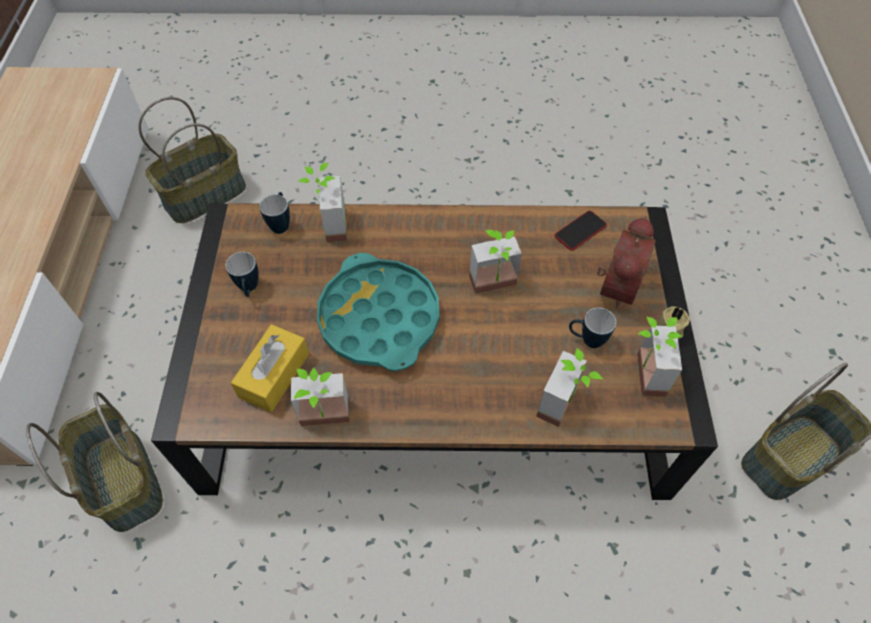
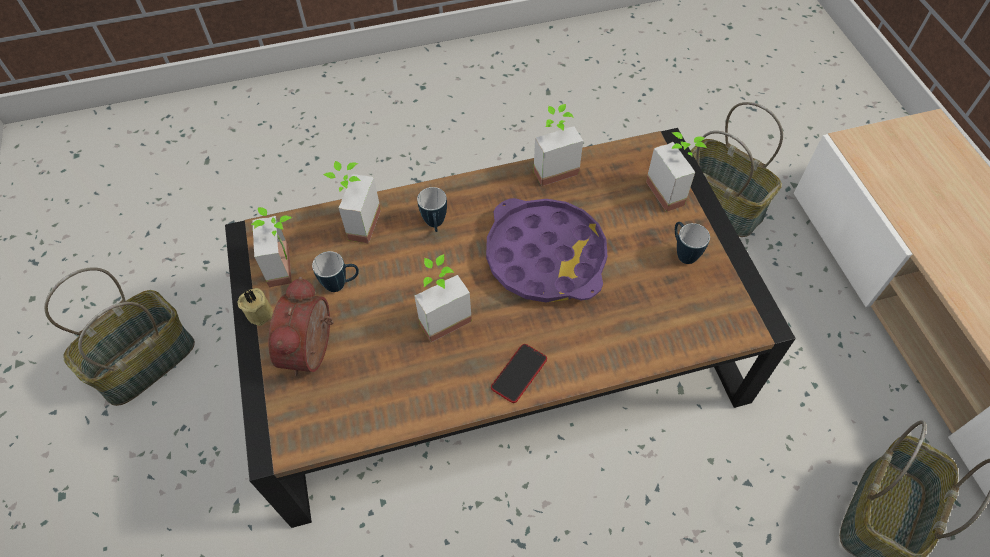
camera: 165 degrees right, 0 degrees up
(274, 375) = (613, 189): yellow tissue box -> none
(281, 223) = (699, 332): mug -> mug (435, 225)
(327, 226) = (647, 342): potted plant -> potted plant (672, 190)
(379, 318) = (545, 256): turquoise tray -> purple tray
(580, 231) = (356, 411): phone -> phone (519, 373)

